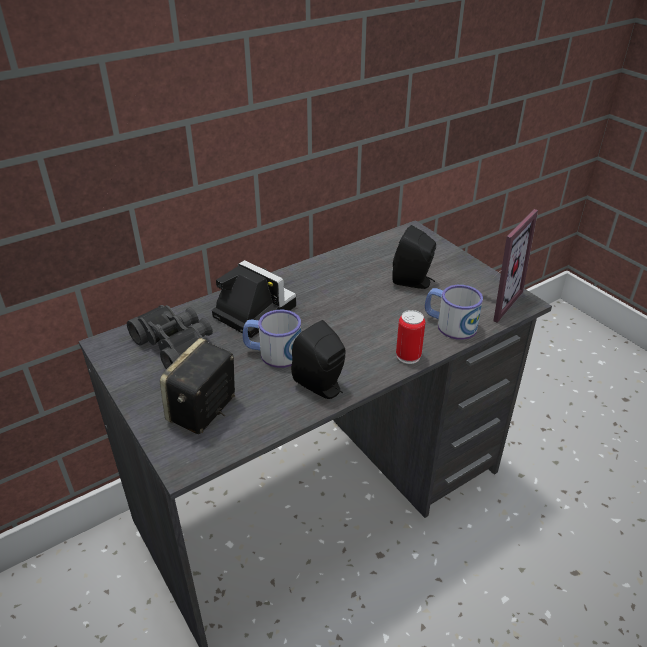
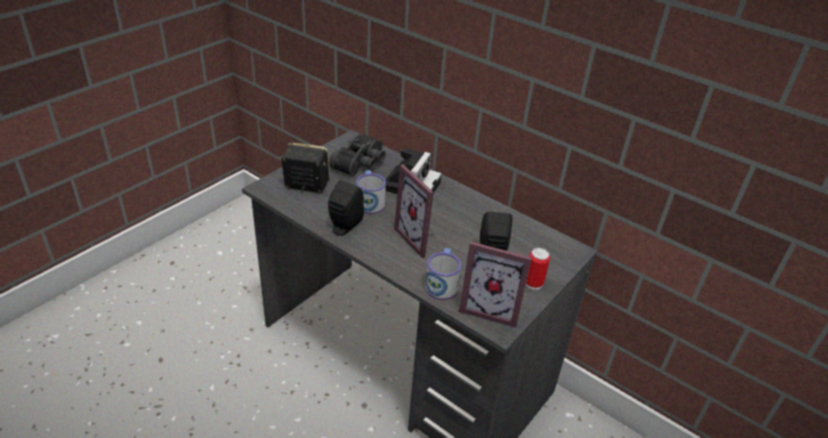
camera: 70 degrees right, 0 degrees up
(365, 325) = (420, 238): none -> picture frame
(408, 356) = (392, 264): can -> can (533, 283)

